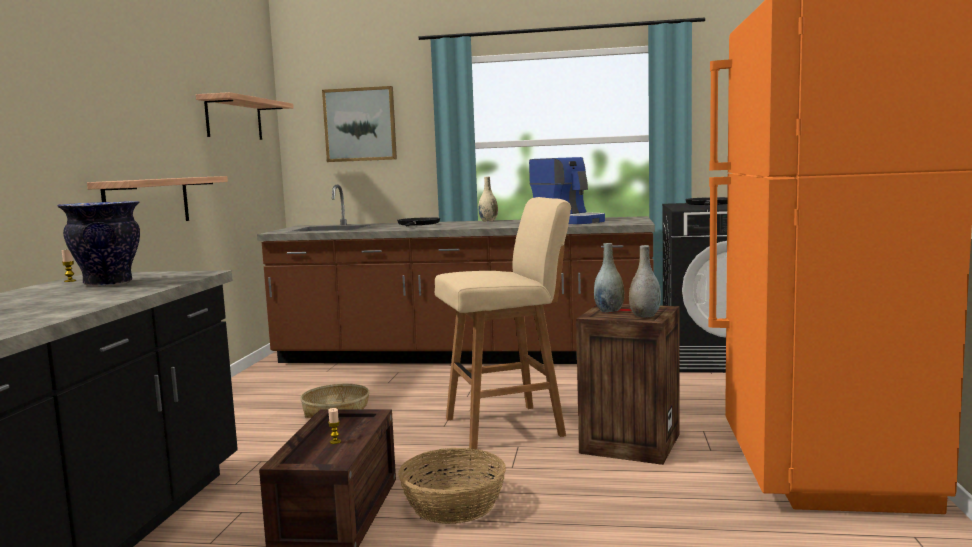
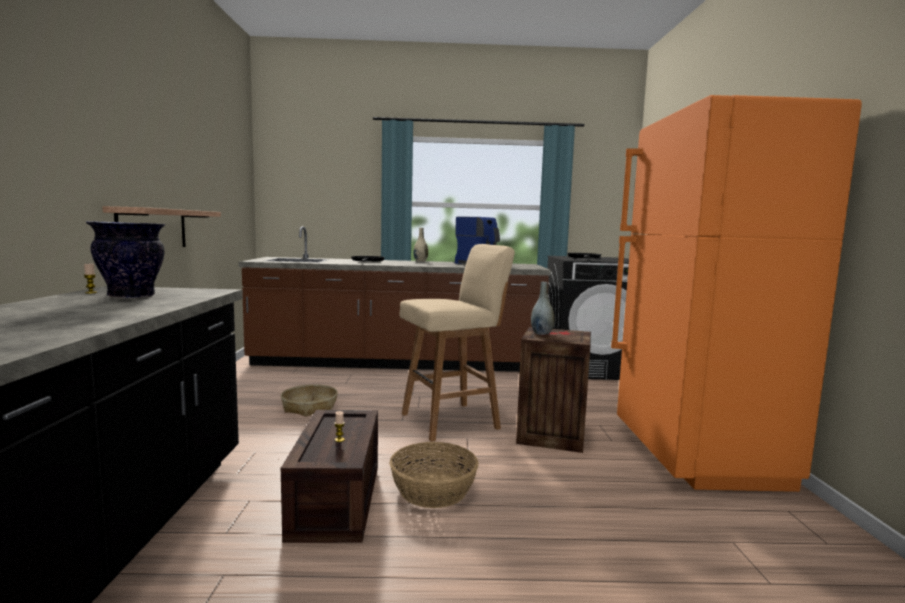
camera: 10 degrees left, 0 degrees up
(234, 119) = (223, 167): shelf -> none
(360, 124) = (321, 181): picture -> none
(644, 316) = (572, 338): grey vase -> none

